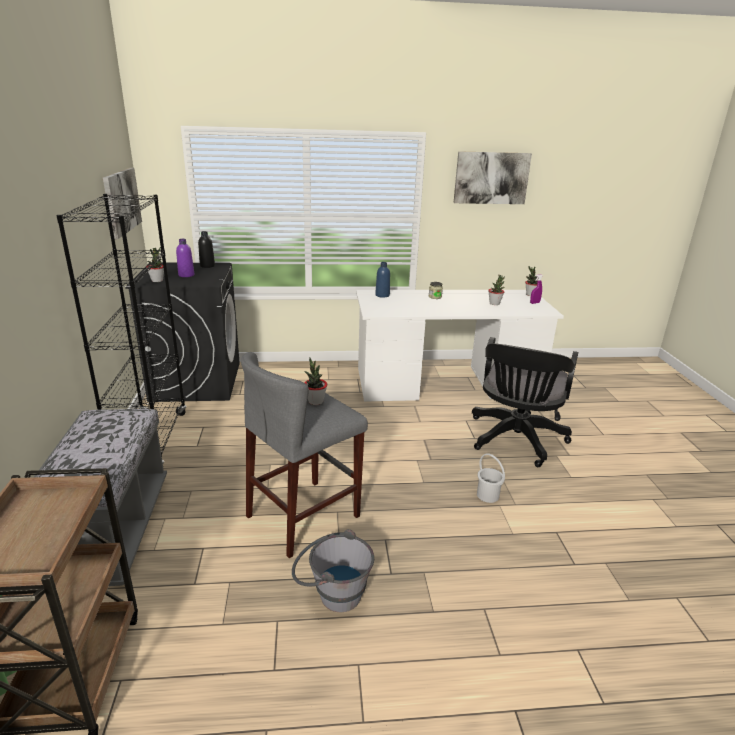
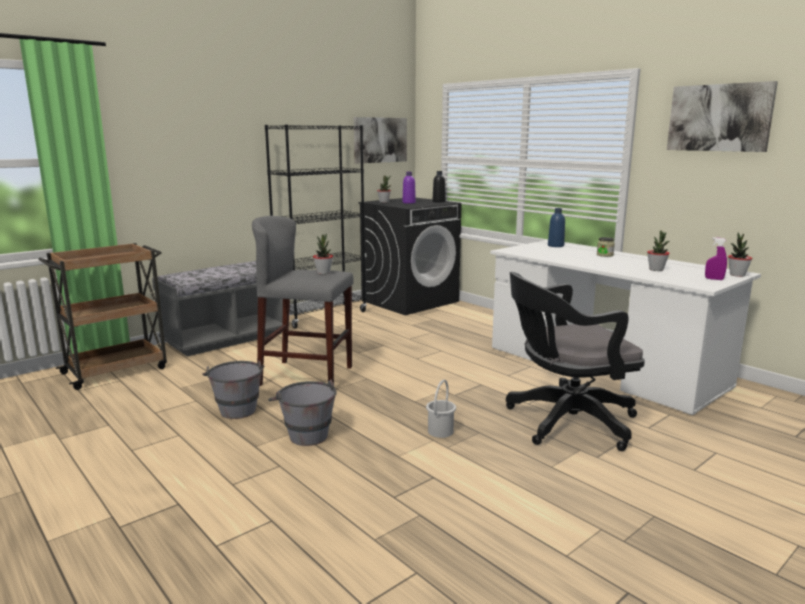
camera: 55 degrees right, 10 degrees down
(432, 567) = (305, 433): none -> grey bucket

